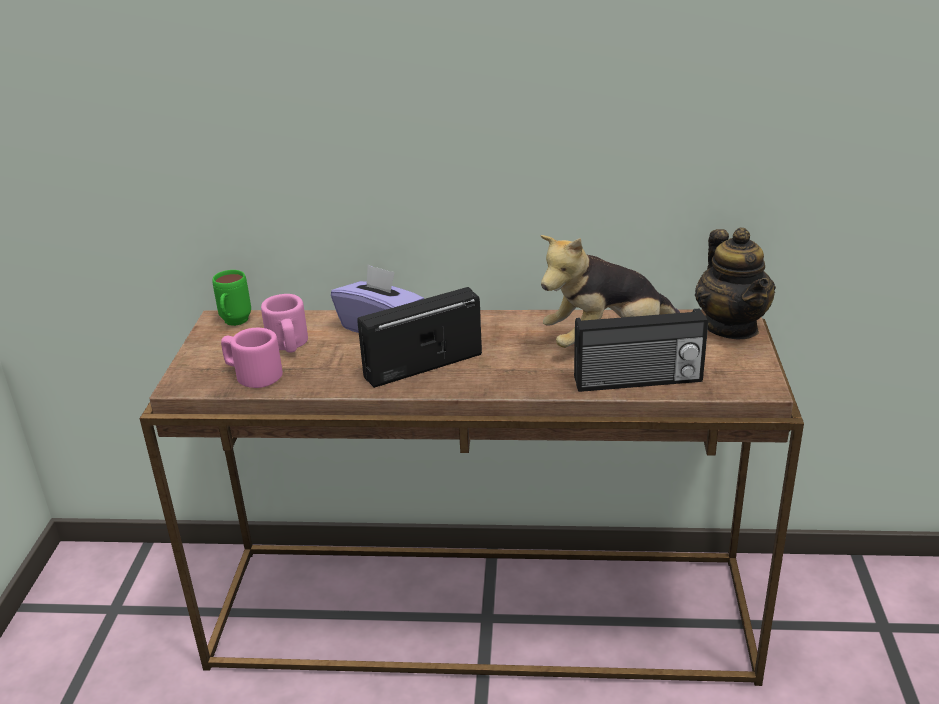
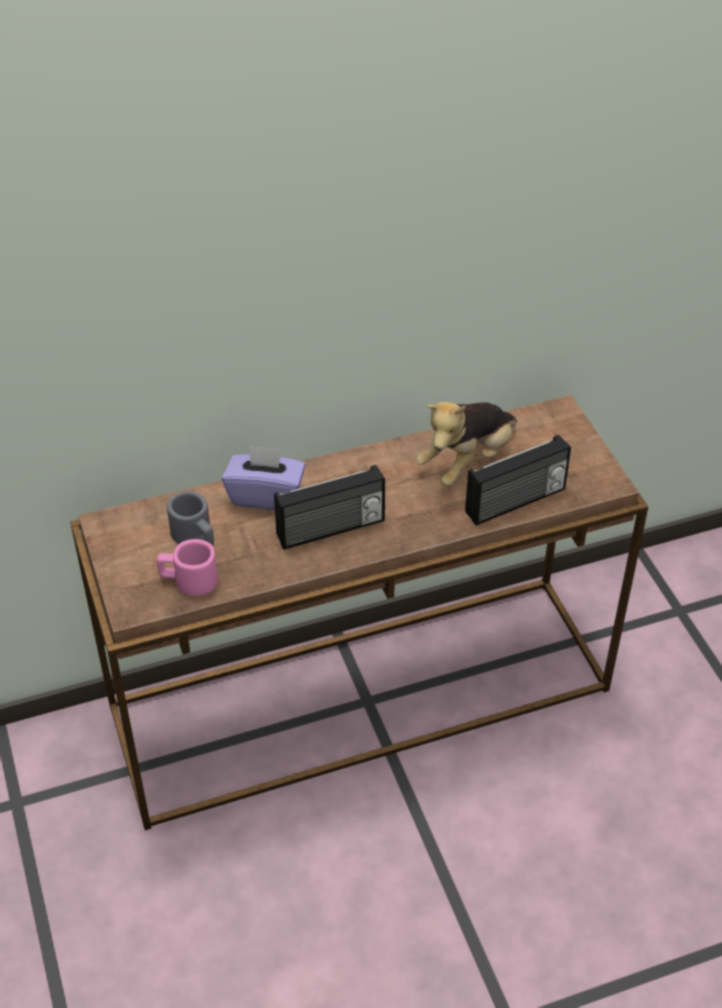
camera: 25 degrees left, 15 degrees up
(234, 324) = (123, 525): green mug -> none
(288, 344) = (195, 537): pink mug -> grey mug
(422, 364) = (331, 529): radio -> radio turned 150 degrees counterclockwise
(731, 327) = (559, 422): teapot -> none

